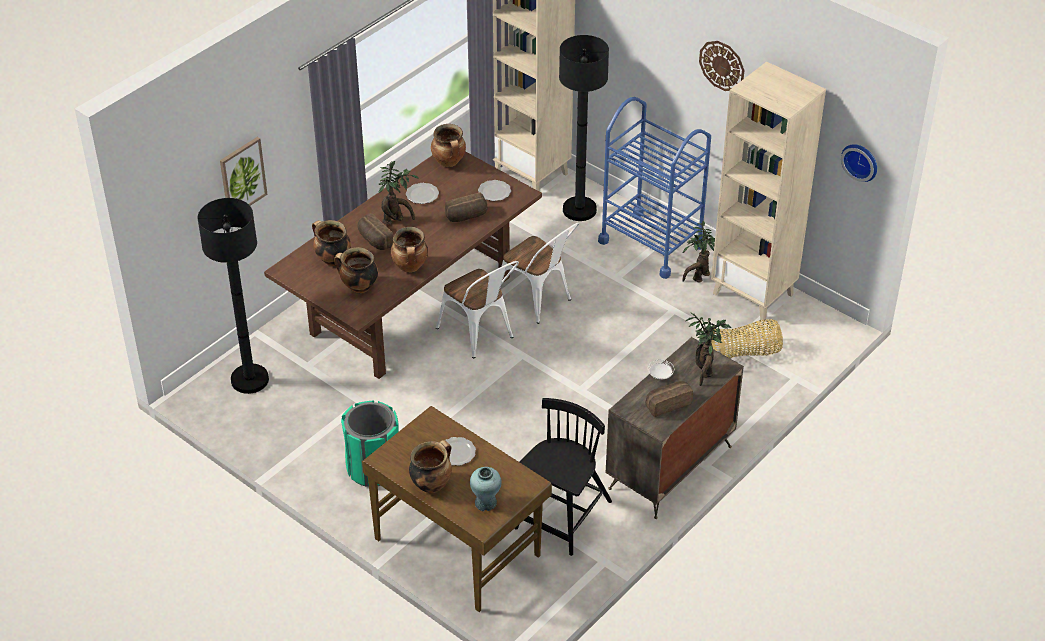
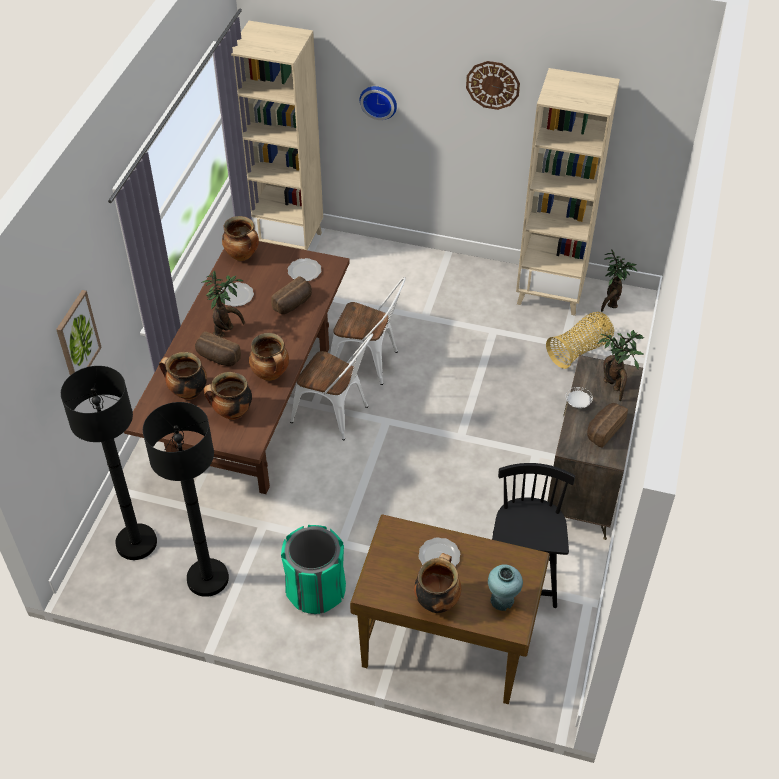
camera: 25 degrees left, 5 degrees up
(579, 210) = (352, 263): black floor lamp -> black floor lamp (207, 578)
(651, 244) = (435, 275): blue cart -> none
(698, 277) = (495, 293): potted plant -> potted plant (611, 303)
(861, 161) = (656, 140): wall clock -> wall clock (379, 101)

